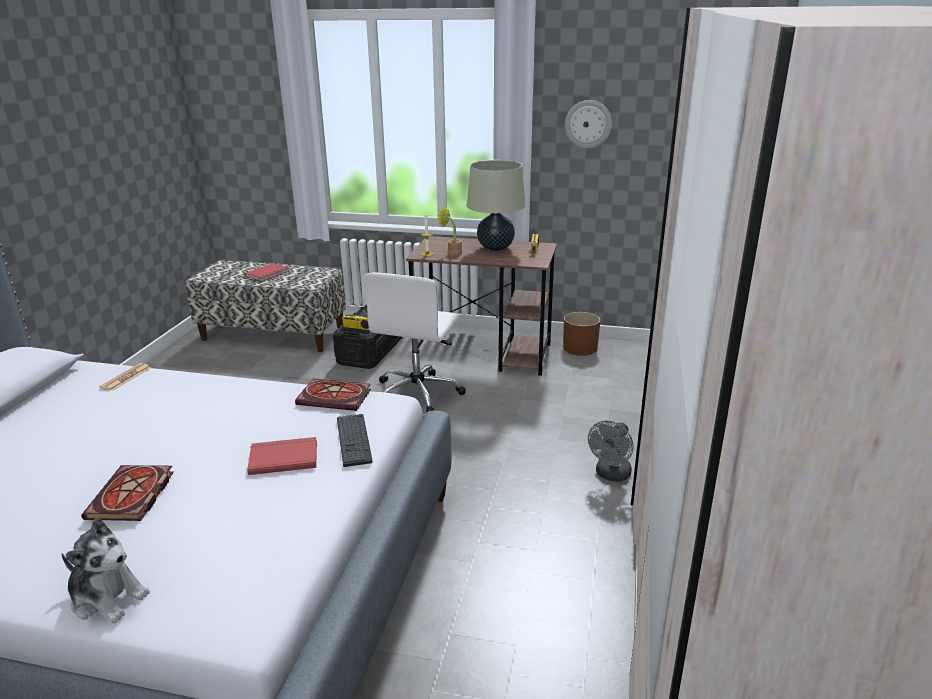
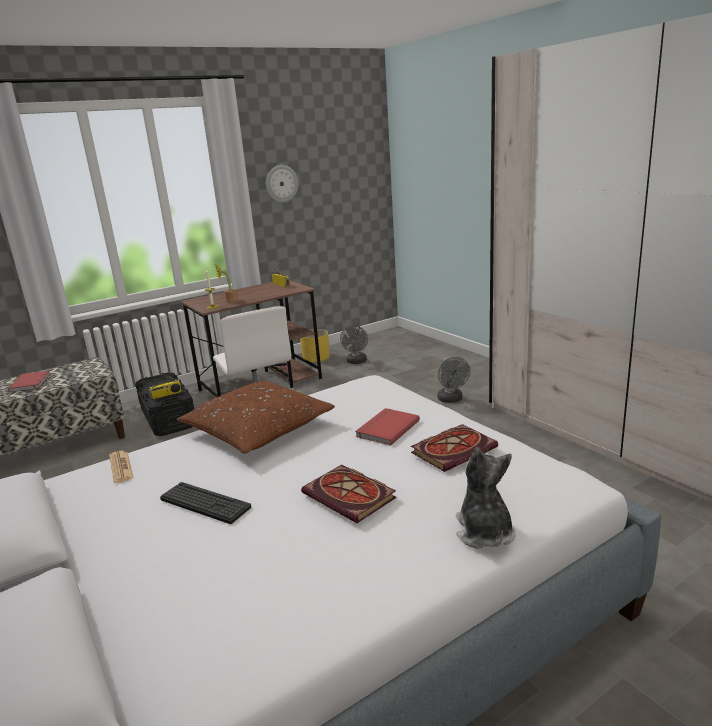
camera: 45 degrees left, 5 degrees down
(108, 597) = (484, 532): plush toy -> plush toy turned 75 degrees counterclockwise
(232, 397) = (258, 429): none -> brown pillow
(336, 397) = (333, 393): book -> book (454, 449)
(353, 440) = (404, 401): keyboard -> keyboard (205, 503)
(495, 248) = (252, 291): beige table lamp -> none
(579, 348) = (316, 357): brown planter -> yellow planter
(606, 374) = (356, 362): none -> grey fan

